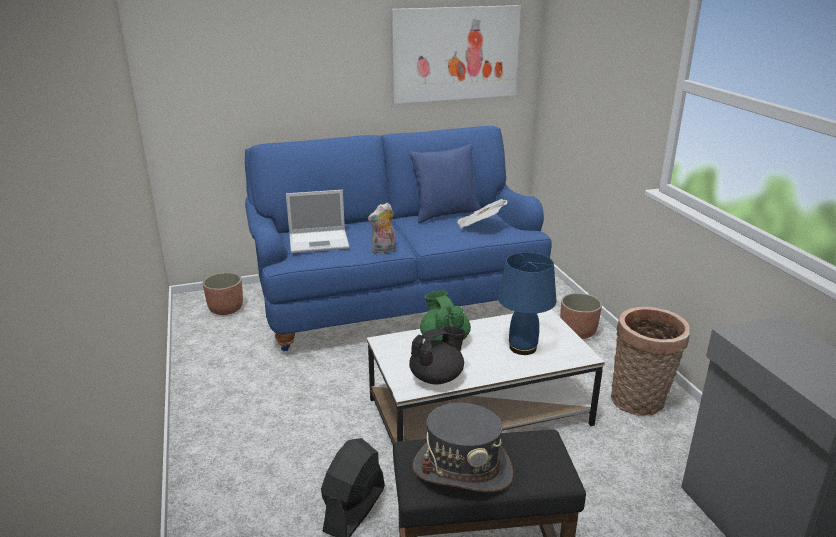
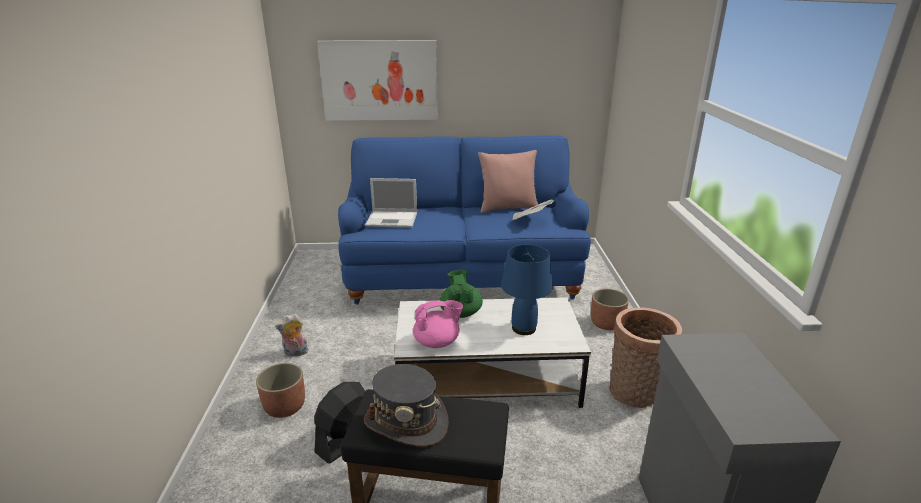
camera: 15 degrees right, 0 degrees up
(226, 309) = (330, 266): planter -> planter (285, 406)
(384, 251) = (439, 232): plush toy -> plush toy (295, 353)
(437, 377) = (437, 342): black teapot -> pink teapot
(445, 214) = (508, 208): blue pillow -> pink pillow
(455, 54) = (535, 72): picture -> picture (380, 81)

